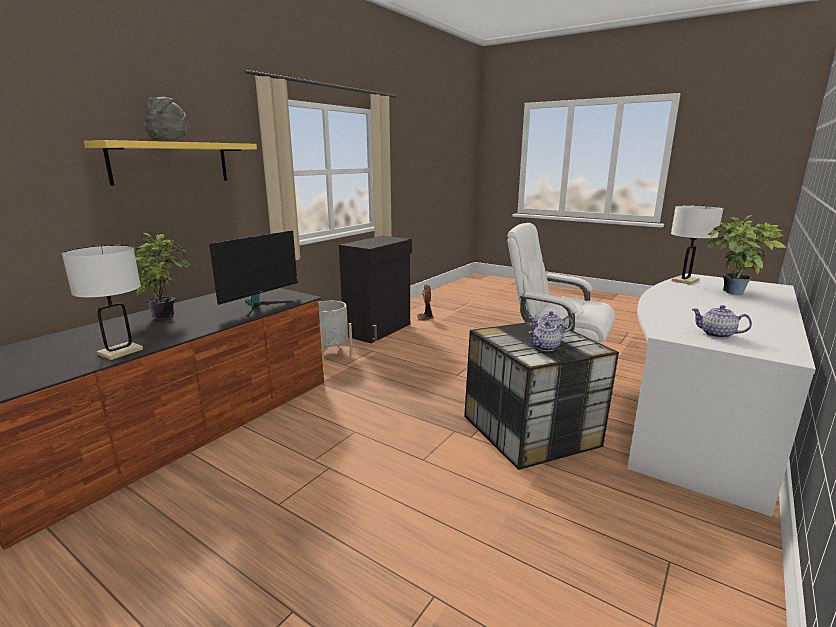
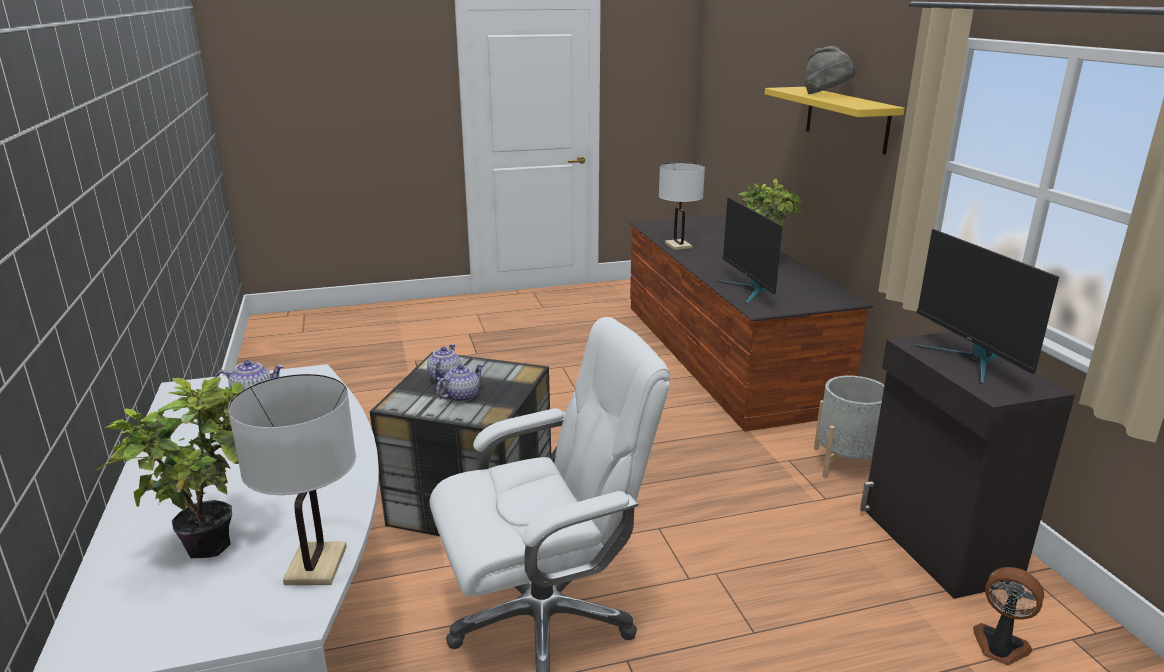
camera: 130 degrees right, 5 degrees up
(374, 241) = (970, 361): none -> monitor

